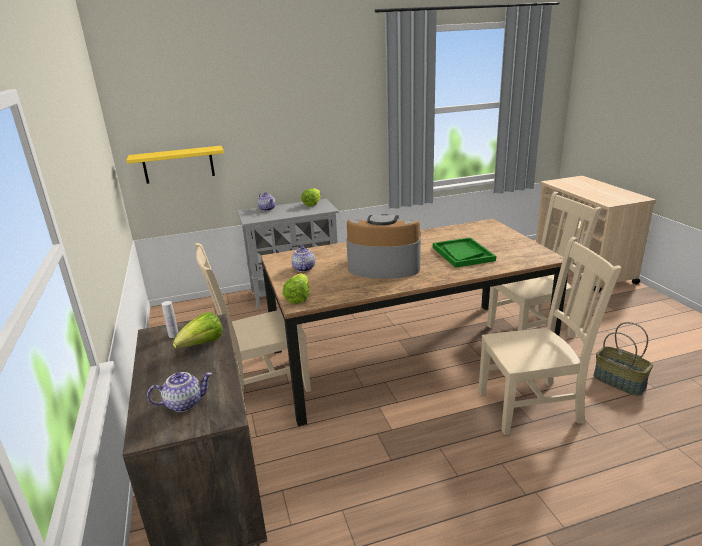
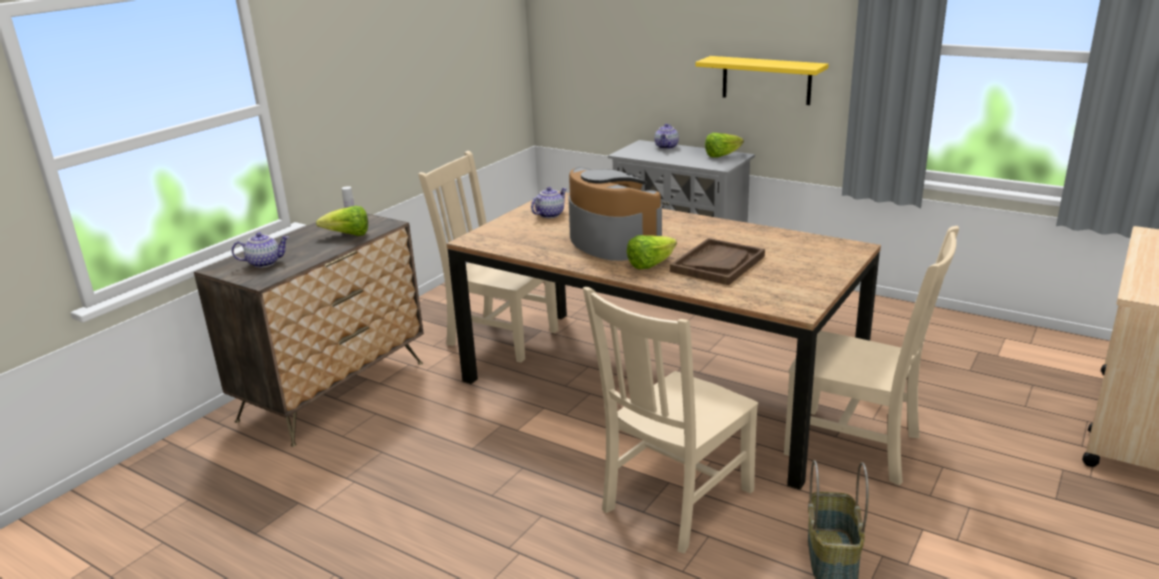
camera: 50 degrees right, 0 degrees up
(178, 164) = (586, 66): yellow shelf -> yellow shelf (766, 80)
(184, 403) = (264, 263): teapot -> teapot turned 45 degrees counterclockwise
(298, 298) = (484, 236): lettuce -> lettuce (650, 265)
(462, 254) = (717, 264): green tray -> brown tray
(532, 406) = (674, 502): beige chair -> beige chair turned 90 degrees clockwise

